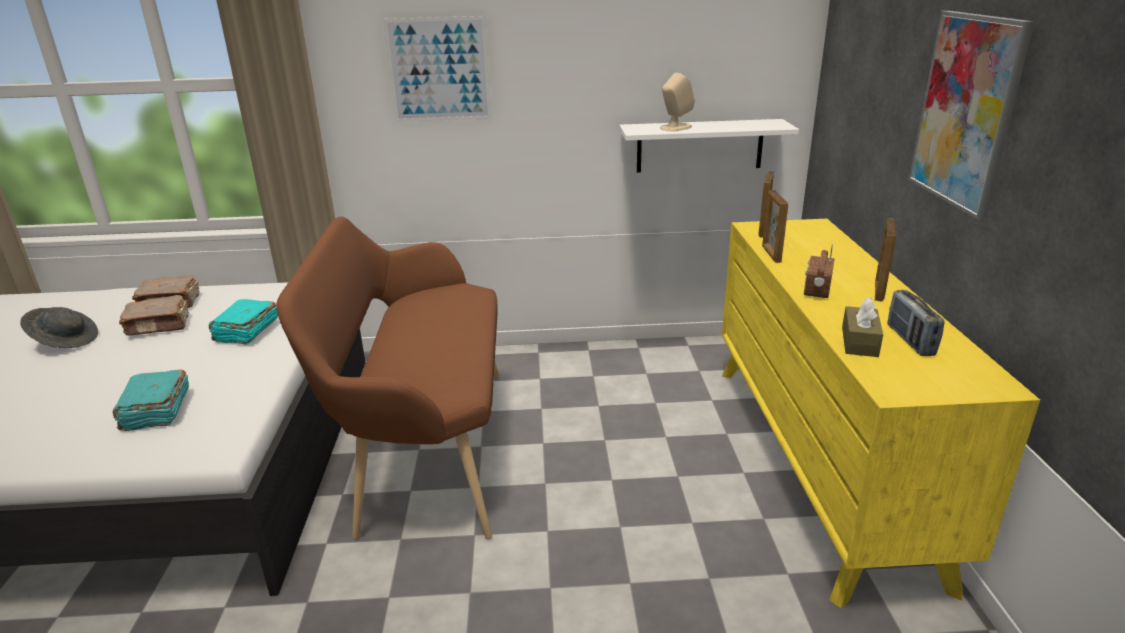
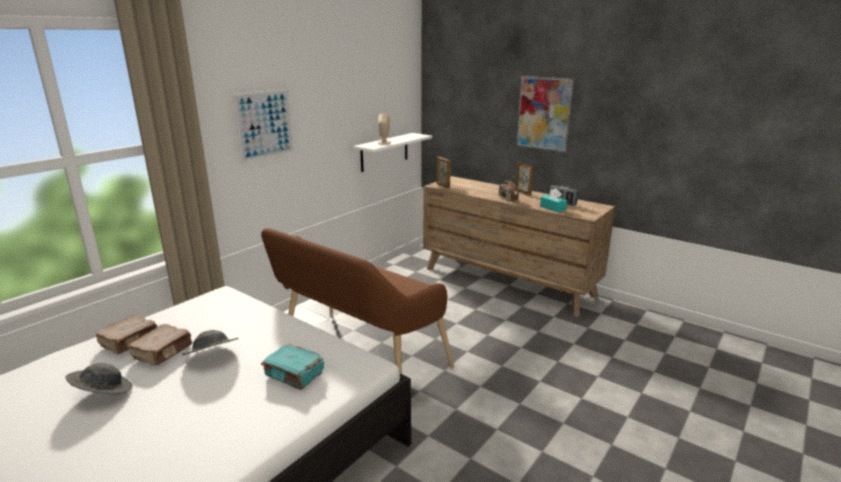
camera: 50 degrees left, 5 degrees down
(164, 352) = (212, 357): none -> grey hat
(246, 331) = (242, 326): turquoise book -> none
(771, 254) = (466, 192): picture frame -> none
(818, 462) = (508, 282): yellow dresser -> brown dresser
(859, 342) = (552, 208): brown tissue box -> turquoise tissue box

